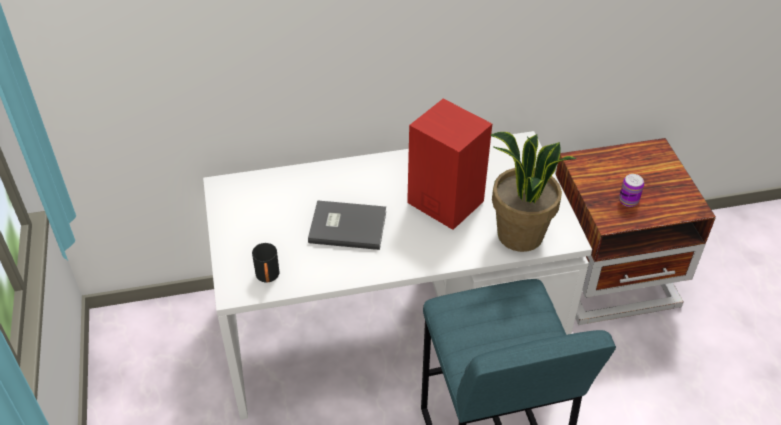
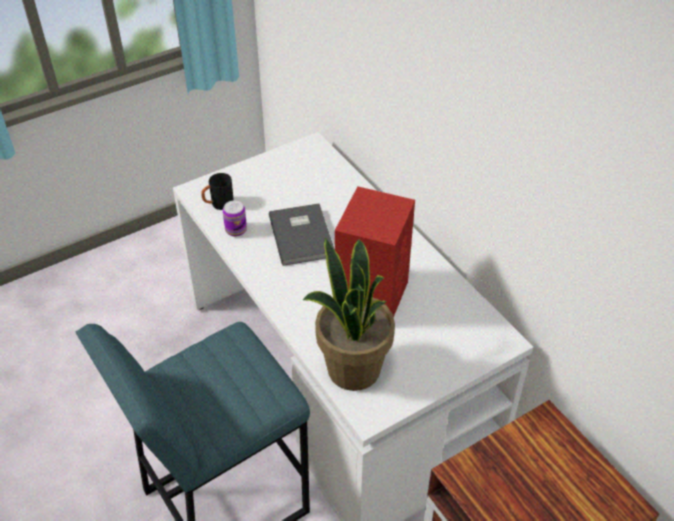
camera: 70 degrees right, 0 degrees up
(628, 200) = (507, 488): can -> can (236, 230)

